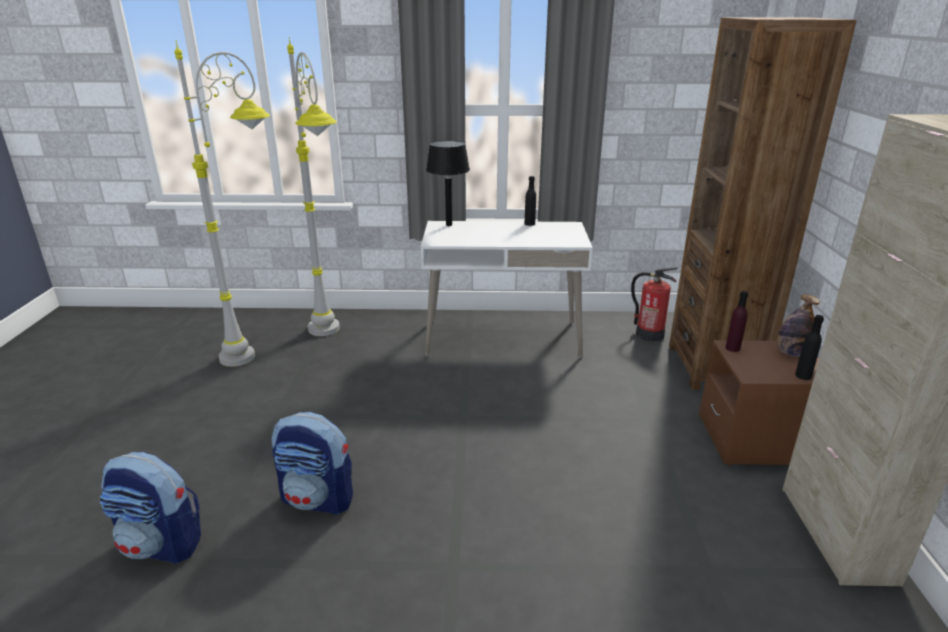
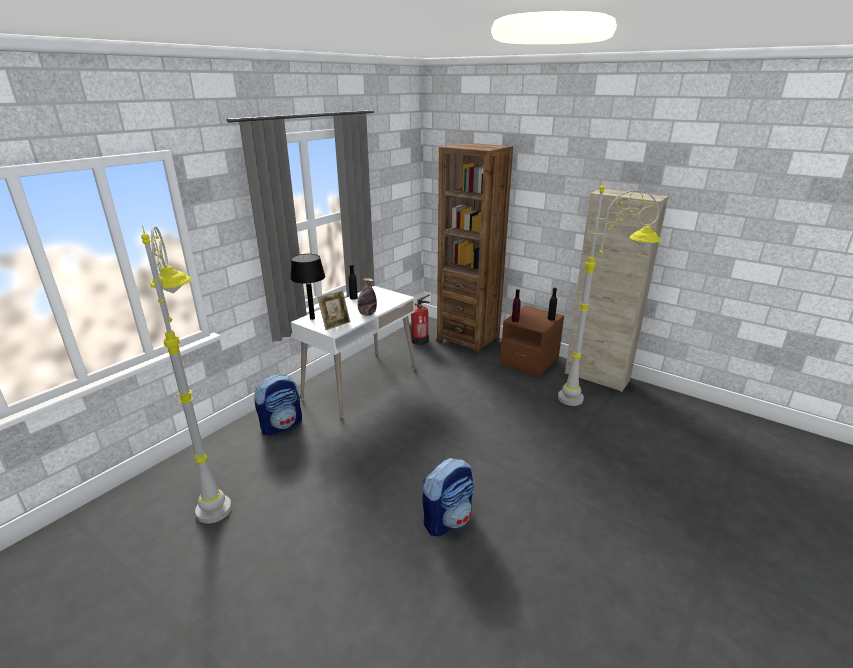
camera: 55 degrees left, 0 degrees up
(162, 544) = (429, 614): backpack -> backpack (282, 425)
(332, 340) = (260, 450): grey floor lamp -> grey floor lamp (592, 400)
(451, 237) = (335, 324): none -> picture frame
(790, 353) = (532, 312): bottle -> bottle (367, 314)

